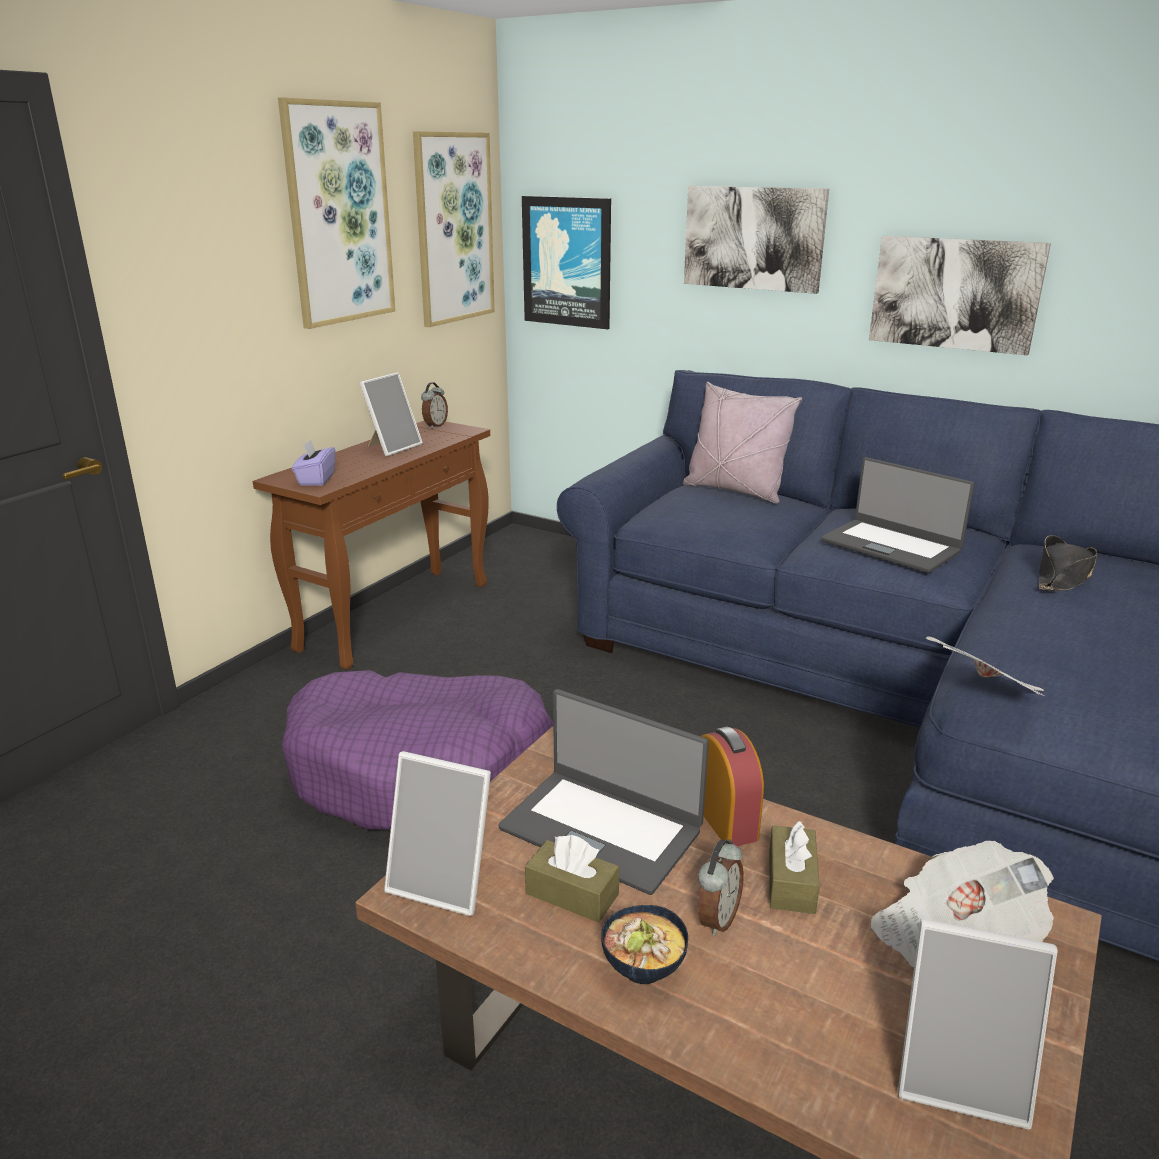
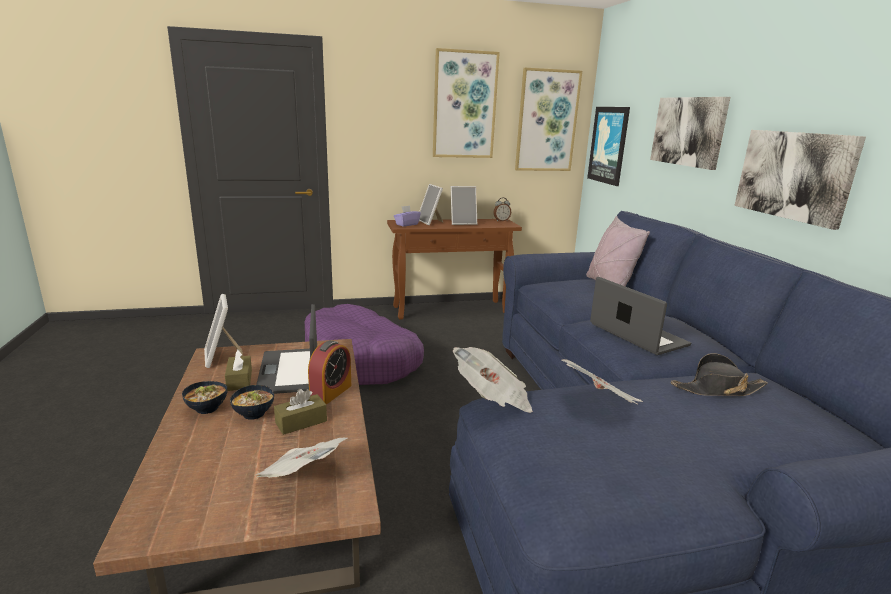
camera: 45 degrees right, 5 degrees down
(716, 919) = (254, 413): alarm clock -> bowl
(891, 546) = (637, 335): laptop -> laptop turned 150 degrees clockwise
(961, 1075) = (198, 505): picture frame -> picture frame (430, 222)
(1044, 642) = (600, 402): none -> newspaper

